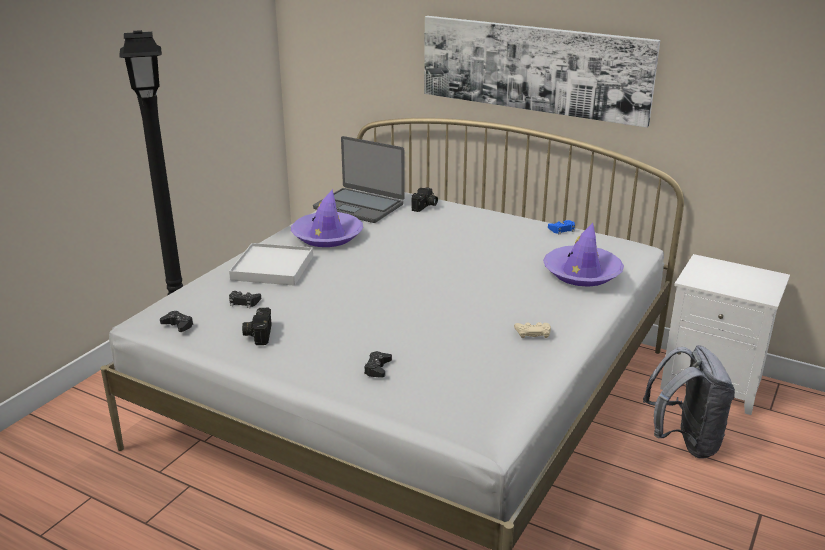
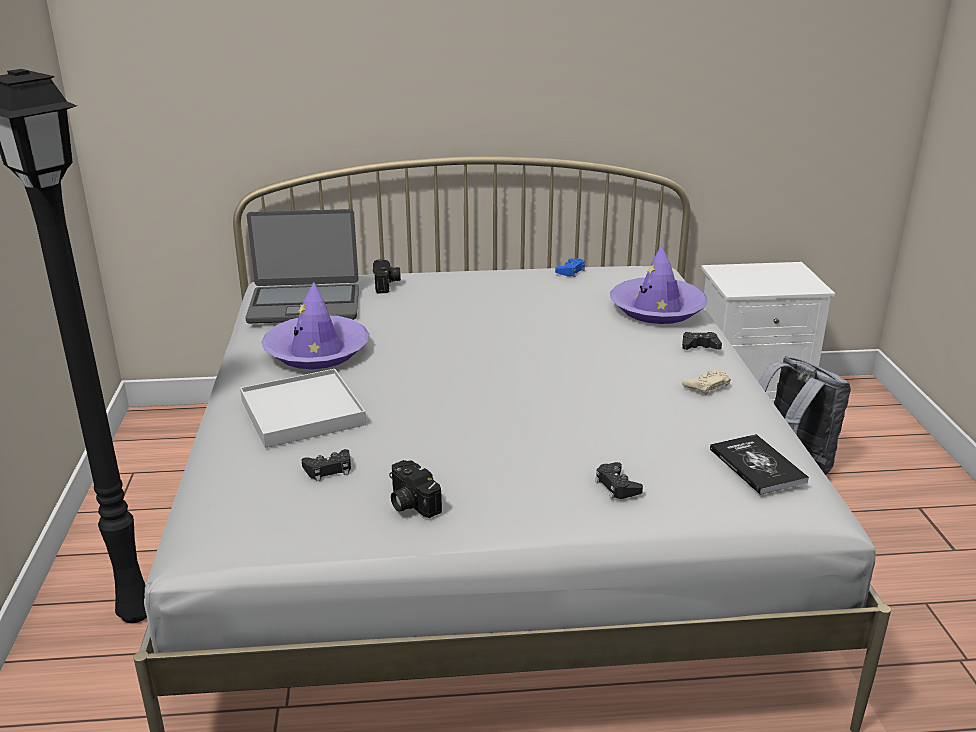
camera: 35 degrees left, 0 degrees up
(178, 325) = (274, 536): black game controller -> black game controller (699, 346)
(483, 391) = (757, 466): none -> book
(533, 68) = (491, 77): picture -> none

